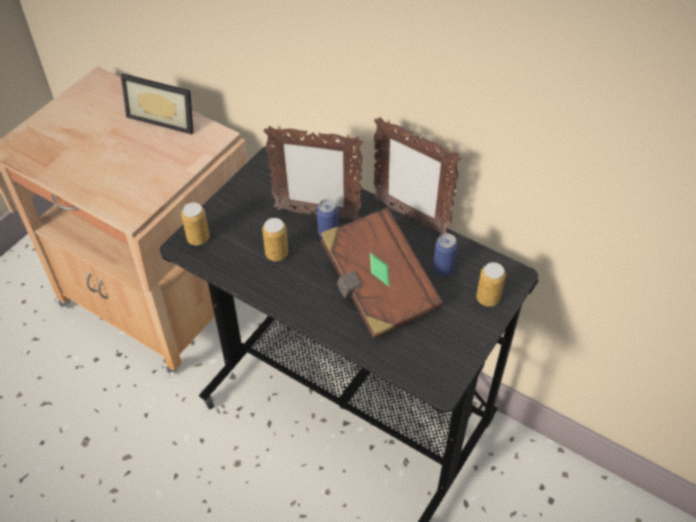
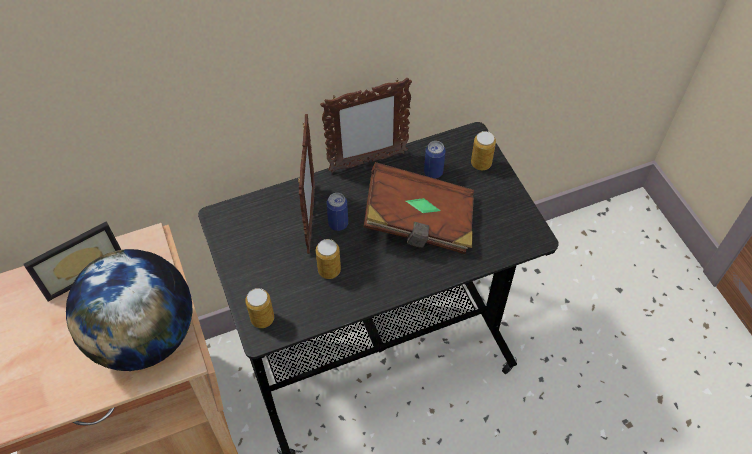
camera: 55 degrees left, 5 degrees up
(135, 183) = (145, 336): none -> globe
(316, 214) = (310, 220): picture frame -> picture frame turned 45 degrees counterclockwise

